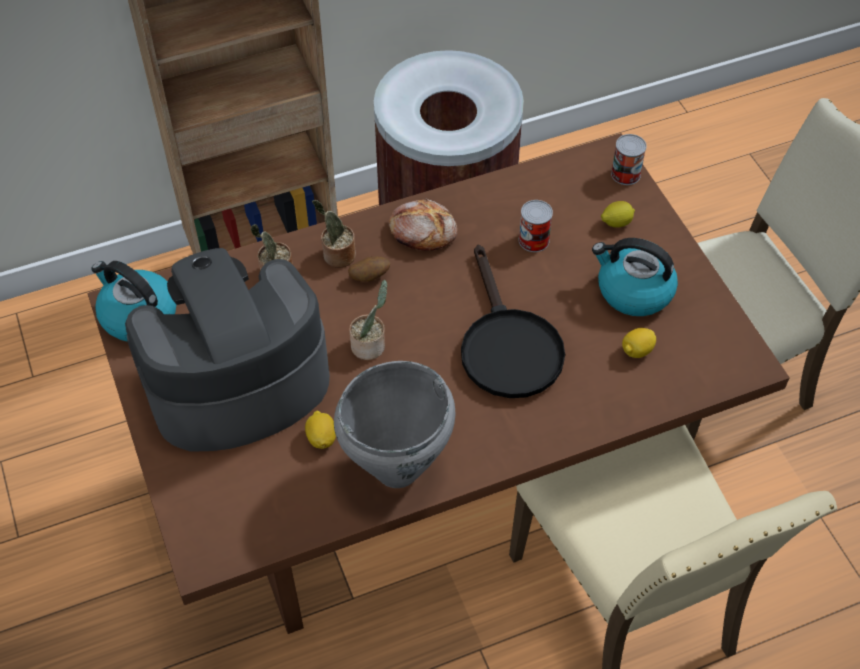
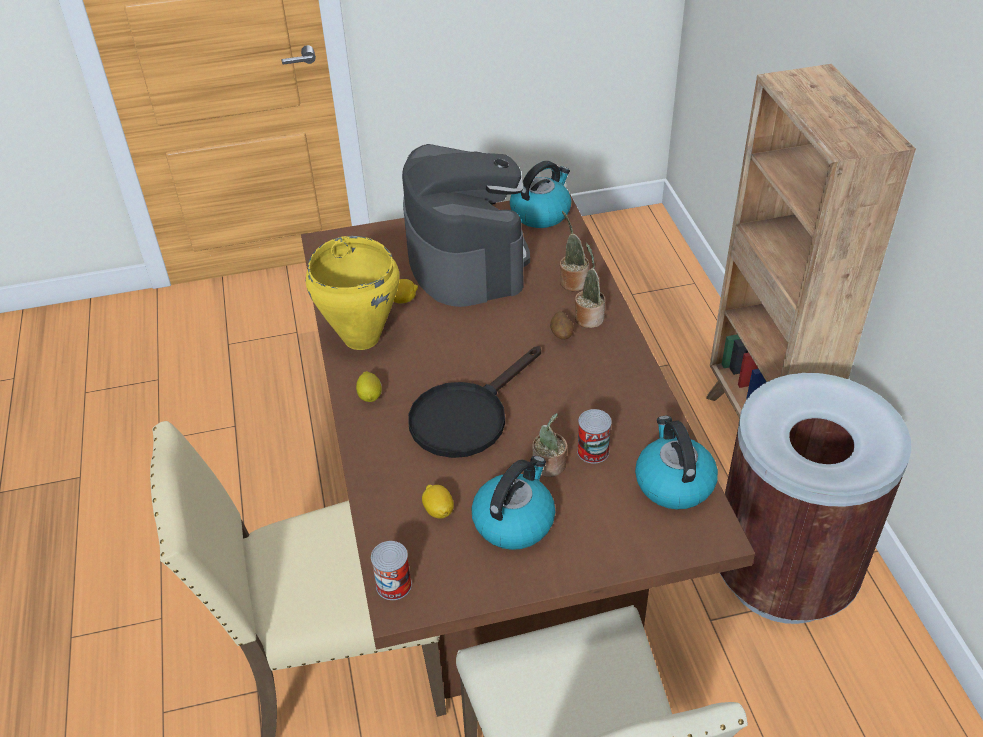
camera: 100 degrees right, 10 degrees down
(370, 345) = (486, 331): potted plant -> potted plant (549, 466)
(398, 469) = (361, 338): grey cooking pot -> yellow cooking pot
(423, 231) = (612, 373): bread -> none
(507, 345) = (467, 416): black frying pan -> black frying pan turned 45 degrees counterclockwise
(559, 183) = (673, 482): none -> kettle
(616, 223) = (610, 523): lemon -> lemon (370, 395)
(625, 174) = (685, 544): can -> can (393, 585)

